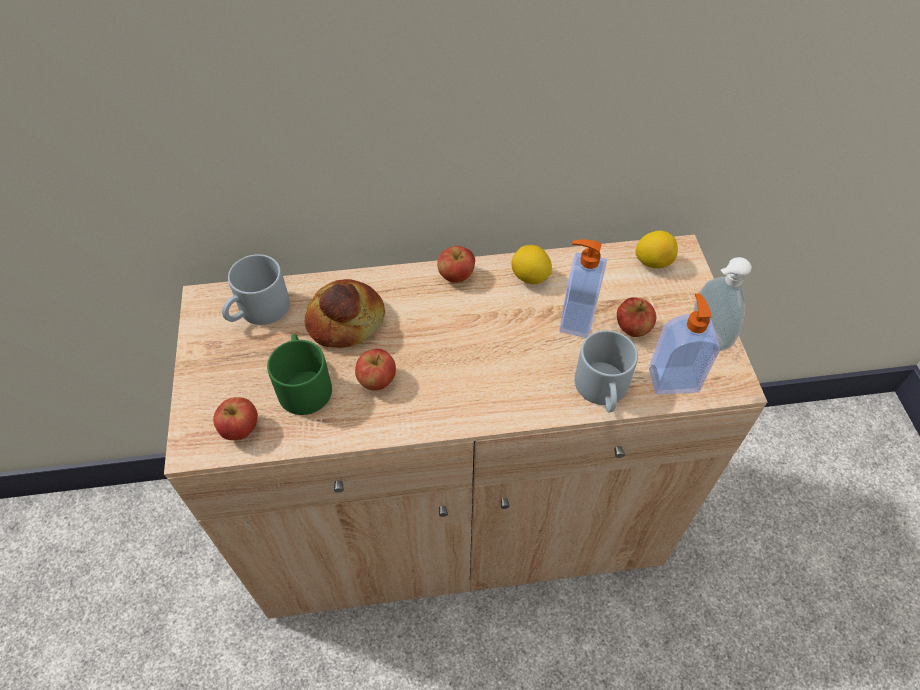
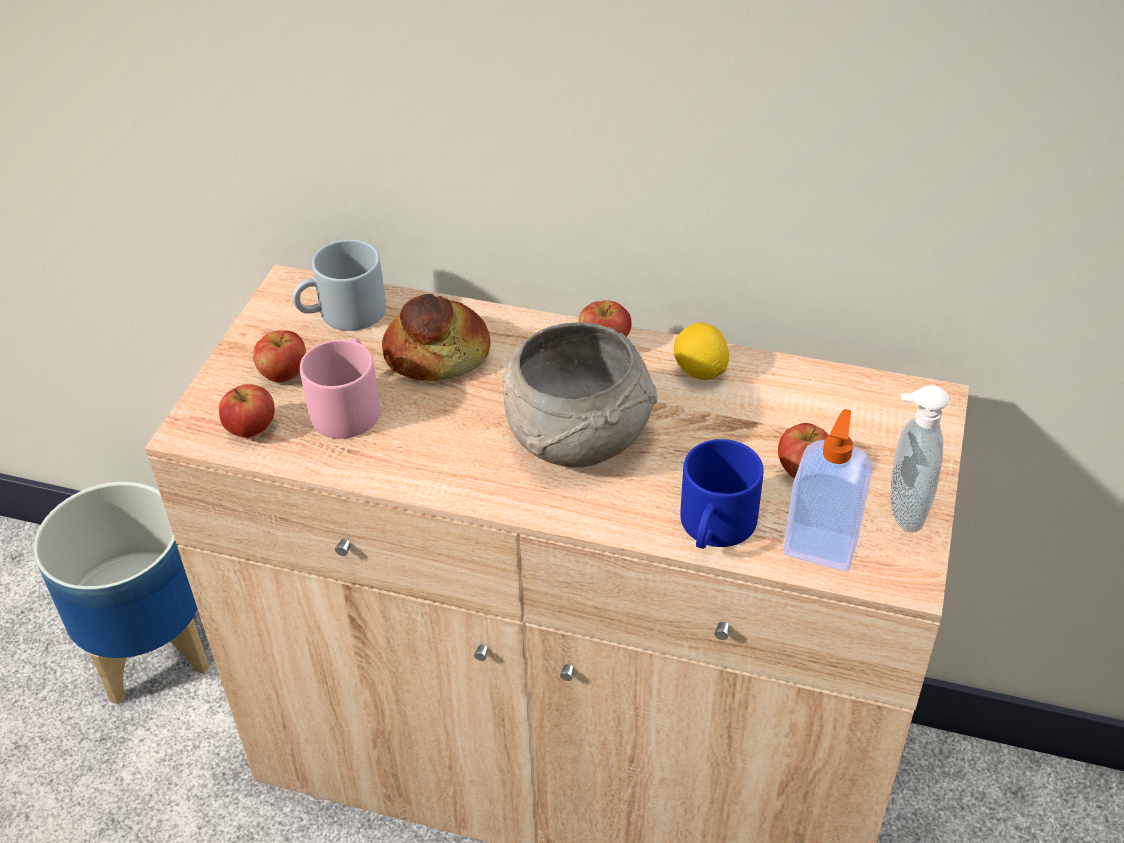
camera: 25 degrees right, 10 degrees down
(152, 558) = (152, 653): none -> planter
(302, 384) = (347, 405): green mug -> pink mug
(377, 380) = (435, 428): apple -> apple (283, 374)
(479, 353) = (580, 437): none -> grey bowl
(575, 319) = (731, 437): soap dispenser -> none
(603, 391) = (716, 529): grey mug -> blue mug
(653, 262) = (884, 401): lemon -> none

